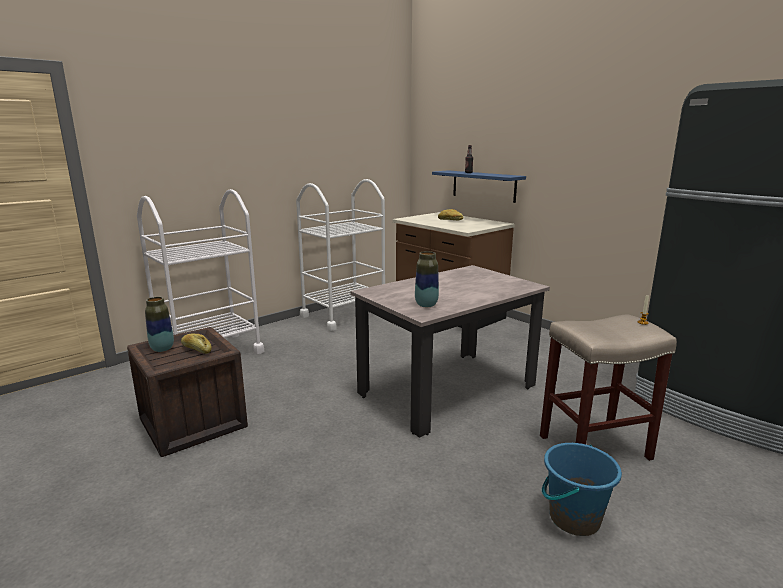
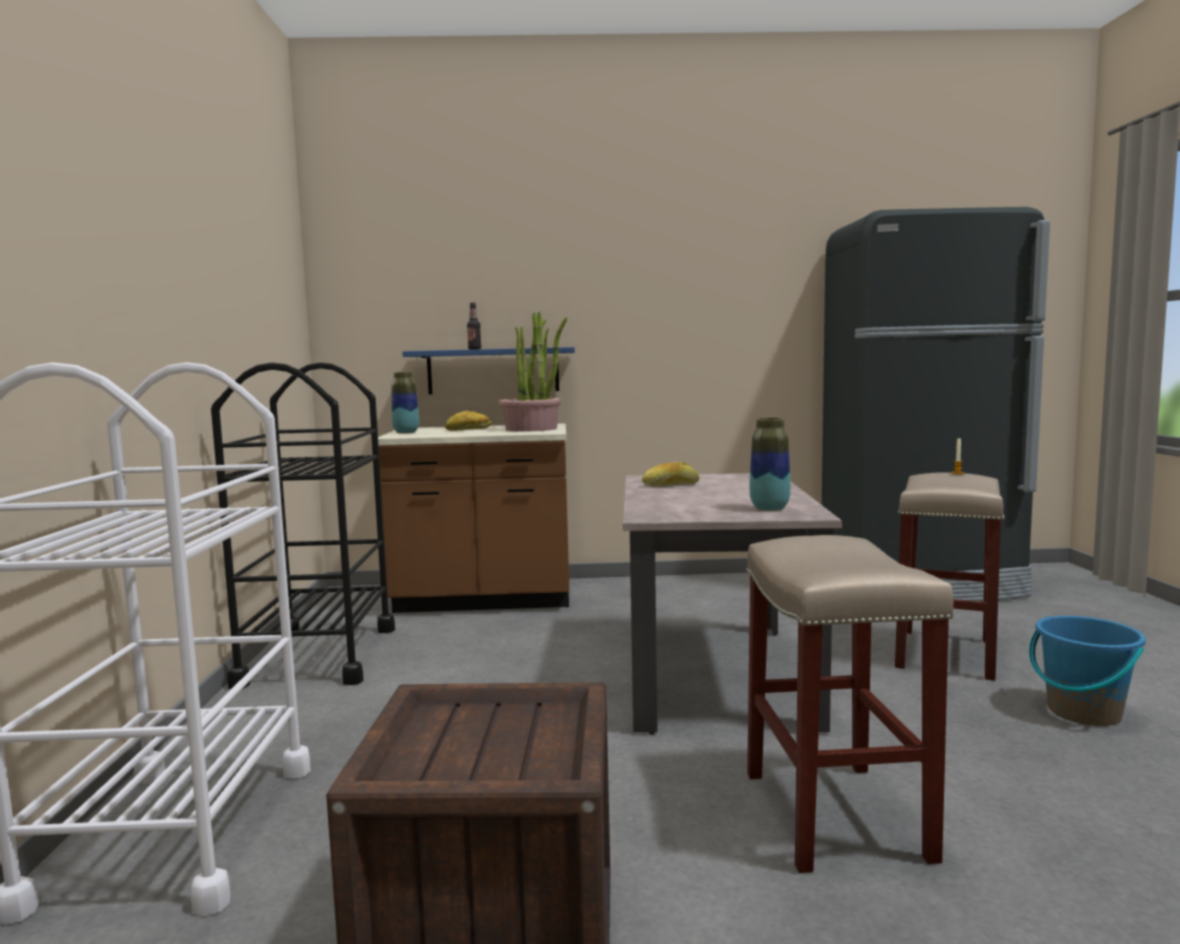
camera: 50 degrees left, 10 degrees down
(162, 349) = (421, 759): vase -> vase (406, 432)
(196, 349) = (496, 724): bread -> bread (670, 485)
(338, 462) = (837, 816): none -> beige stool
(344, 315) = (318, 656): white cart -> black cart
(473, 225) = (532, 429): none -> potted plant

